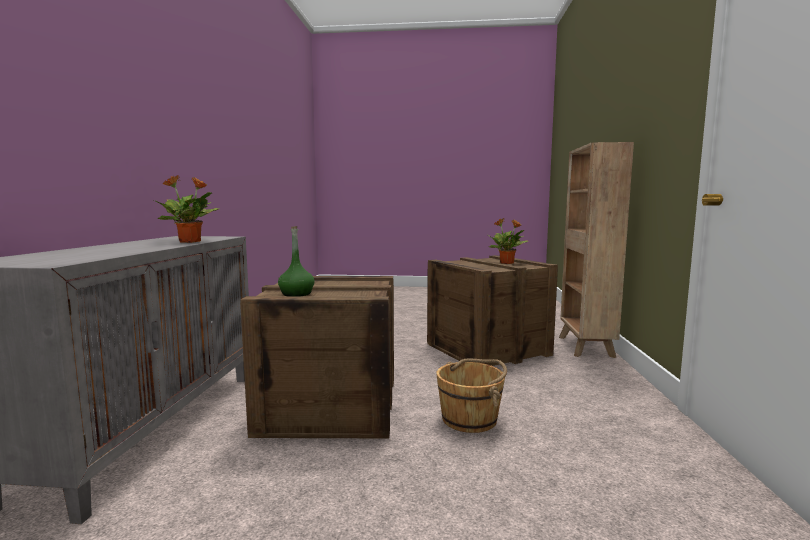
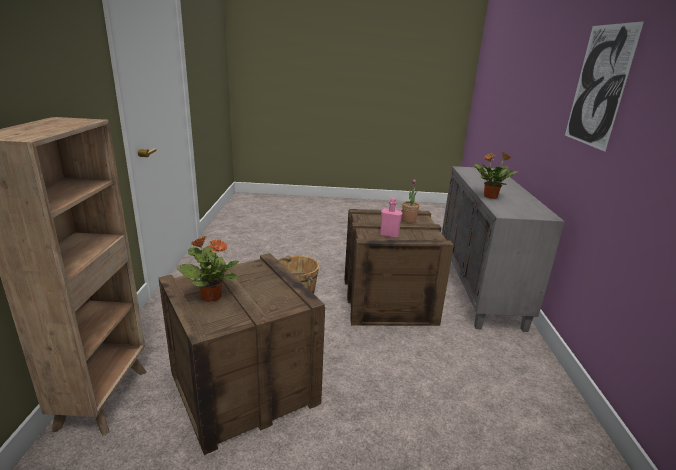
camera: 175 degrees right, 15 degrees up
(141, 89) = (599, 86): none -> picture
(296, 294) = (409, 220): green bottle -> potted plant
(347, 283) = (389, 235): none -> pink bottle

